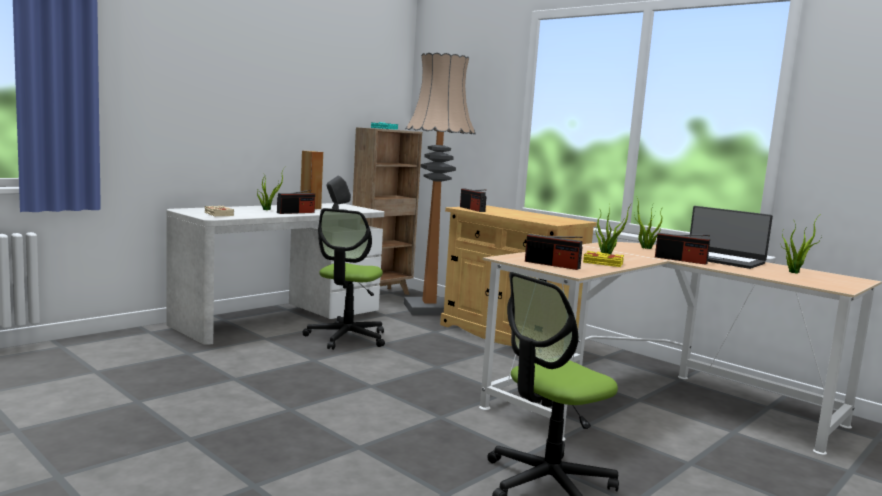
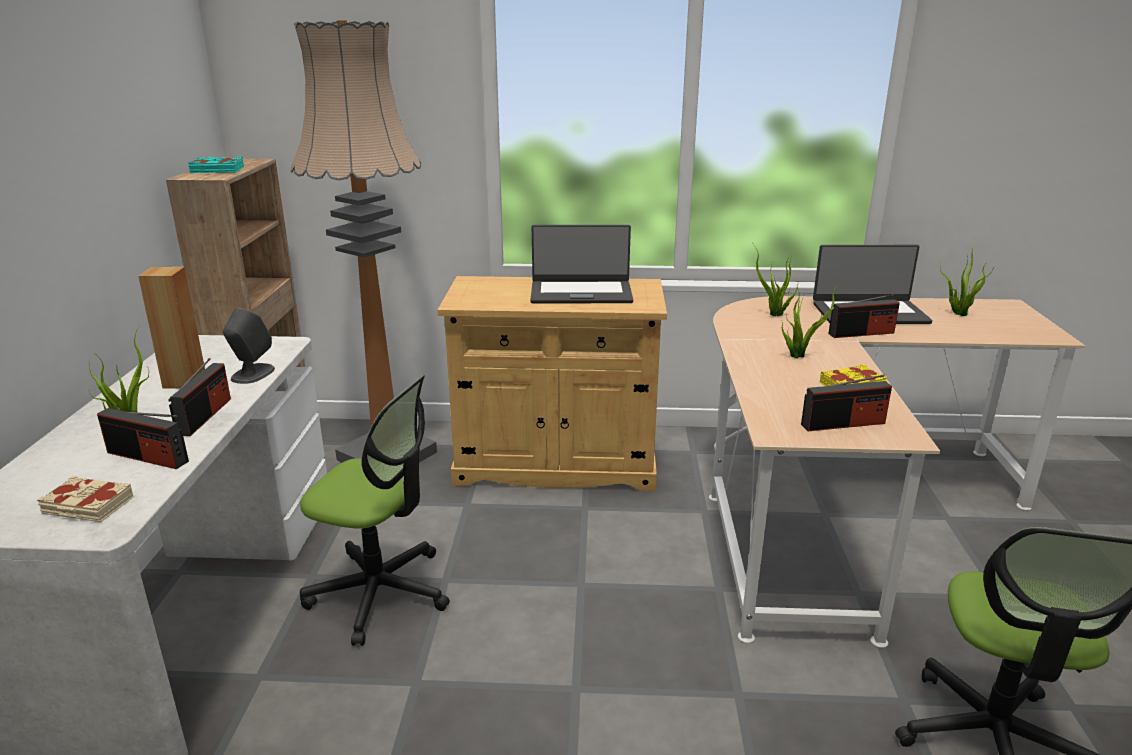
camera: 40 degrees left, 15 degrees up
(346, 338) = (380, 592): office chair -> office chair turned 45 degrees counterclockwise
(472, 209) = (480, 301): radio -> radio (148, 457)
(532, 216) = (581, 293): none -> laptop

